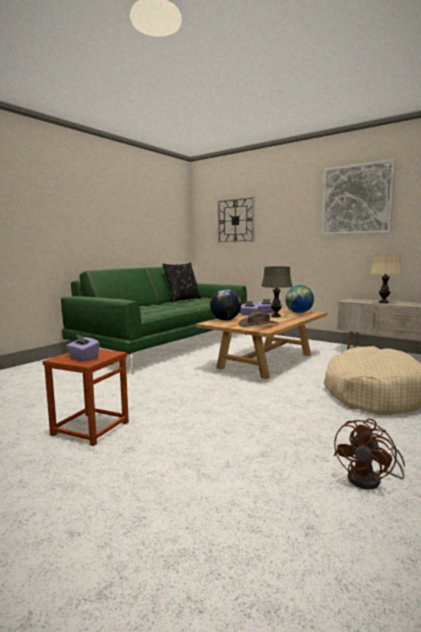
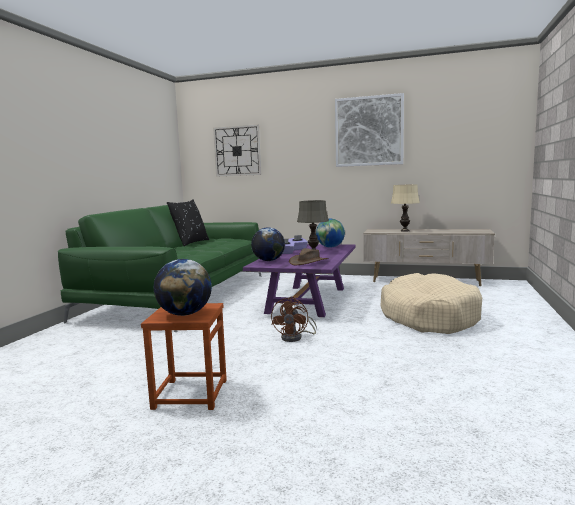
camera: 20 degrees left, 0 degrees up
(83, 357) = (185, 314): purple tissue box -> globe
(266, 361) = (307, 300): beige coffee table -> purple coffee table
(371, 480) = (487, 386): brown fan -> brown fan (295, 337)

